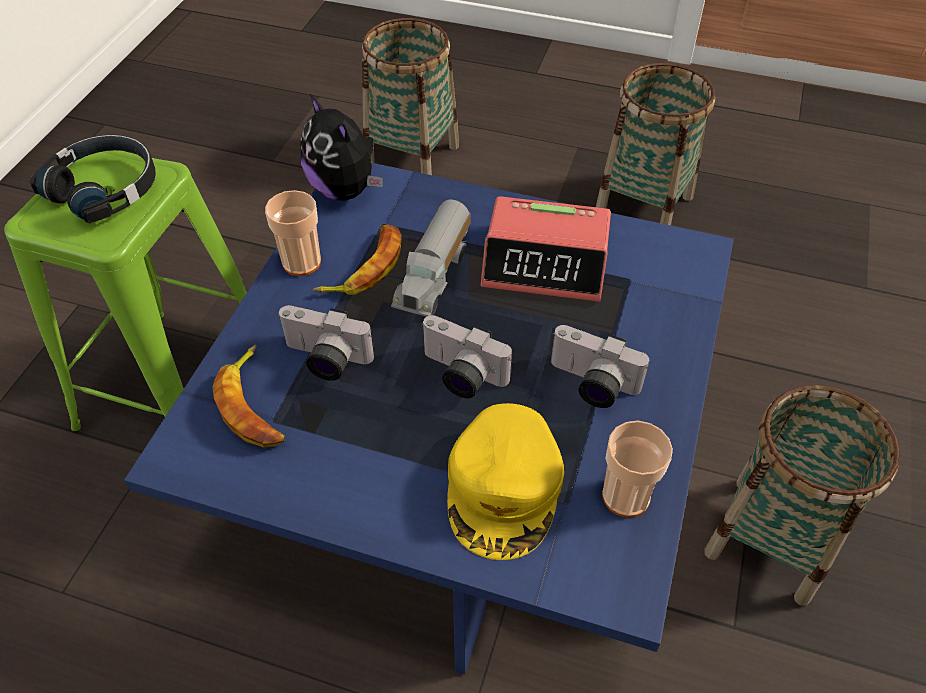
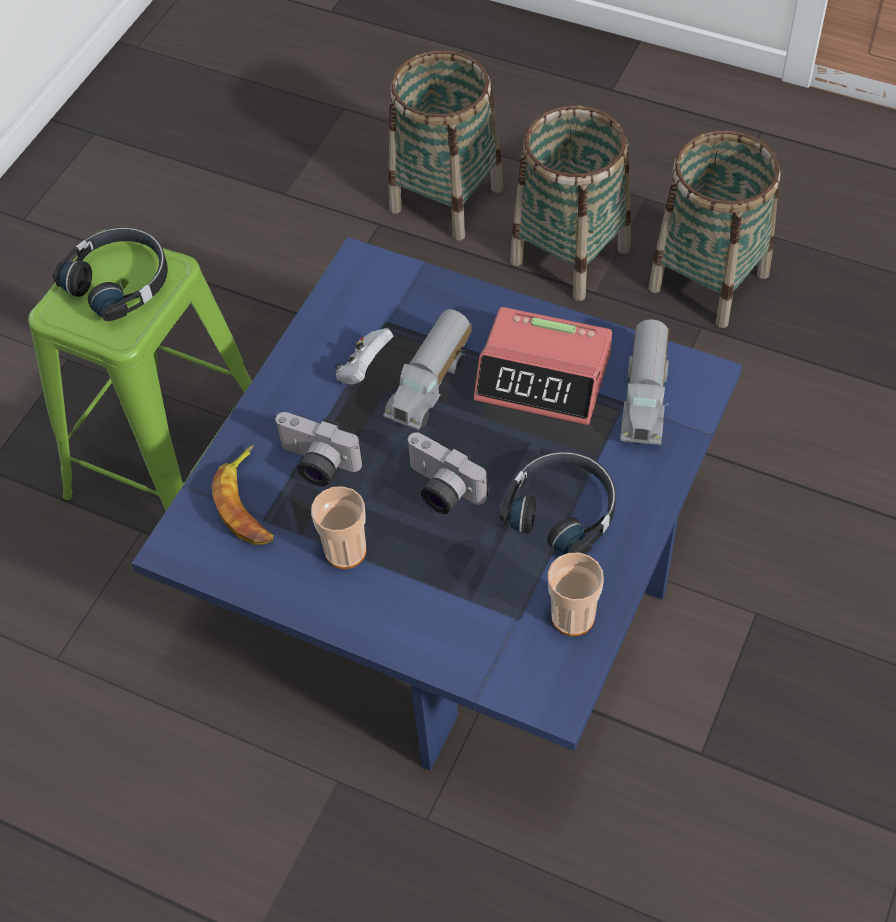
camera: 10 degrees right, 5 degrees up
(301, 262) = (302, 360): cup -> cup (345, 551)
(345, 189) = (352, 279): plush toy -> none
(365, 267) = (364, 369): banana -> white game controller
(505, 487) = (465, 599): yellow cap -> none
(591, 385) = (562, 509): camera -> black headphones
(650, 274) = (646, 399): none -> toy truck
(771, 539) = (760, 673): basket -> basket (570, 255)

